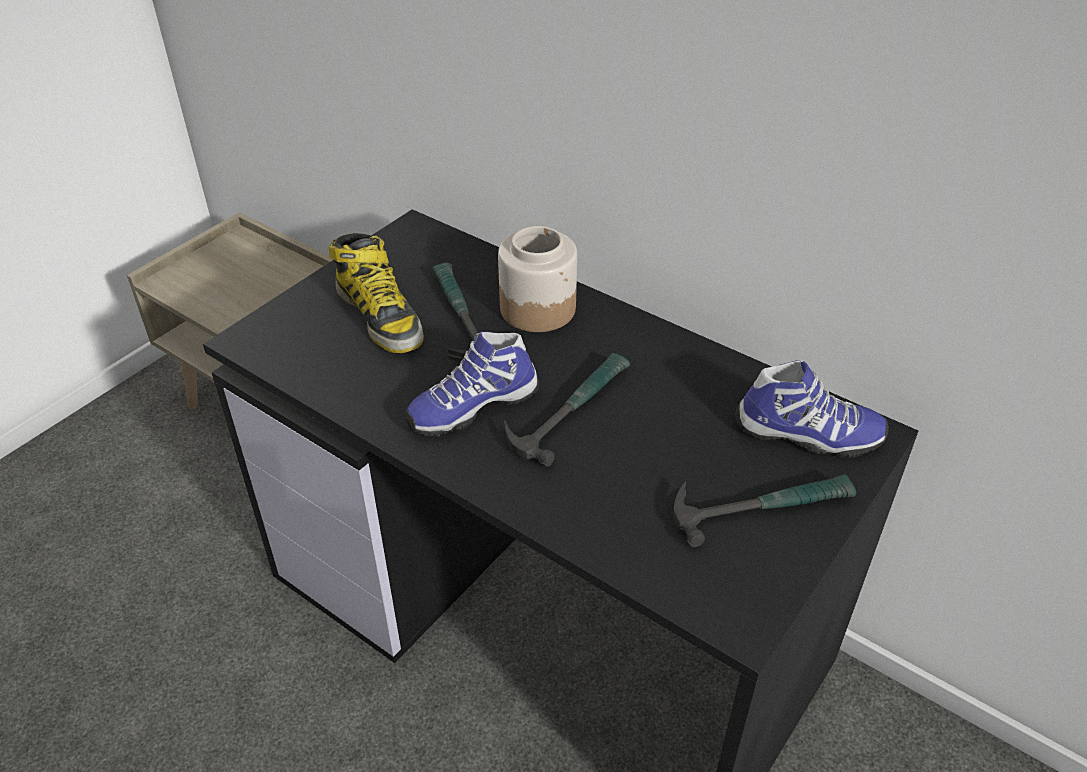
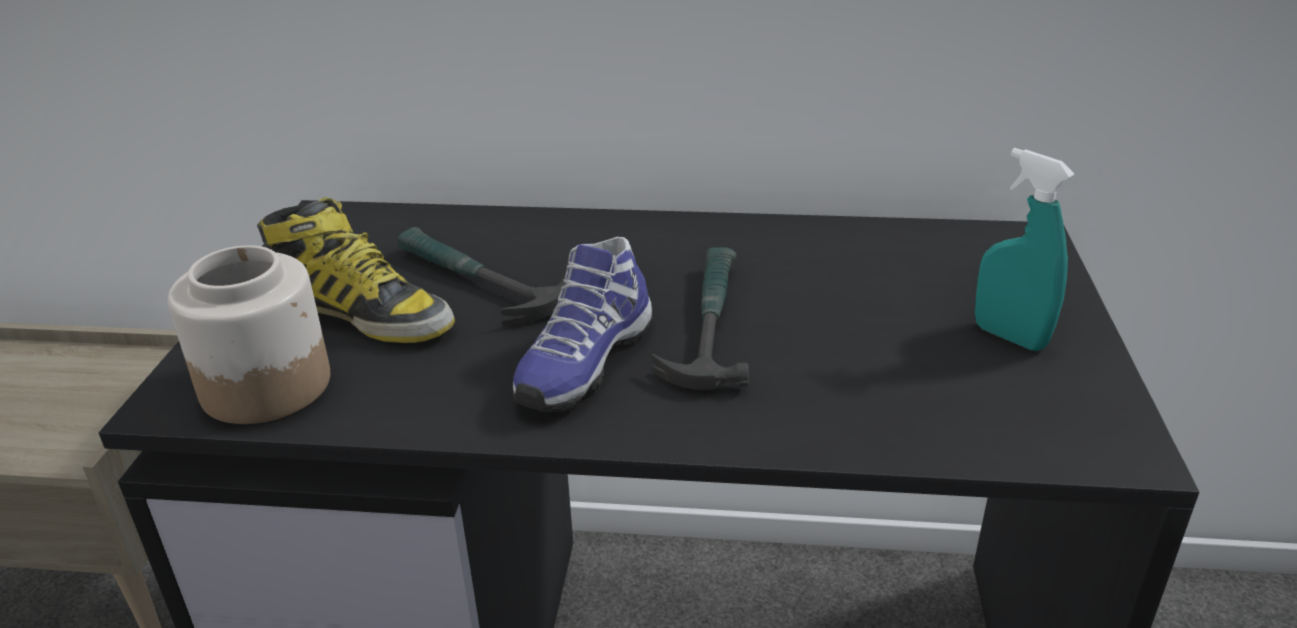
camera: 30 degrees left, 10 degrees down
(538, 308) = (564, 244): jar -> jar (266, 385)
(761, 507) = (1009, 336): hammer -> turquoise spray bottle
(807, 436) = (975, 260): shoe -> none

